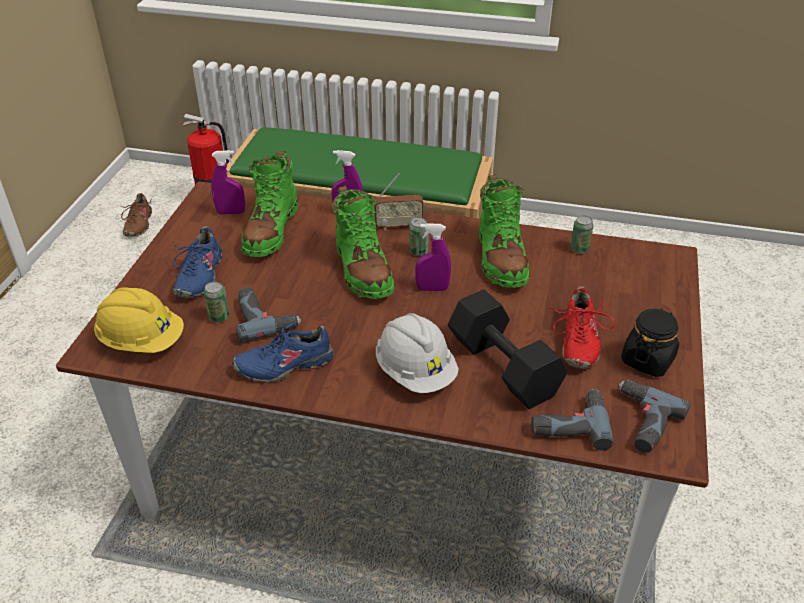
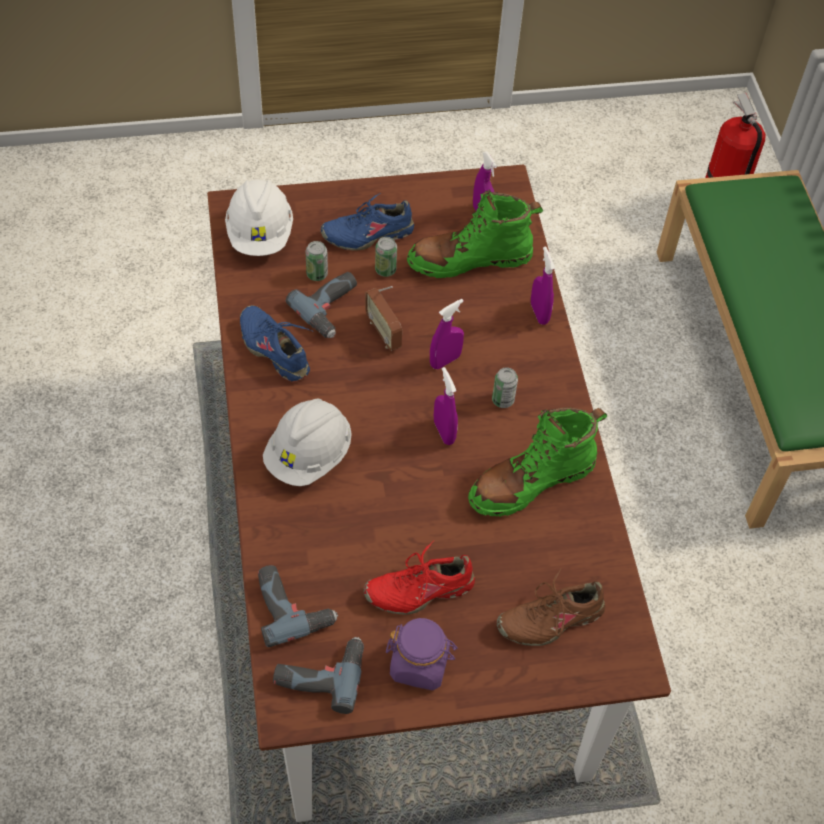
camera: 65 degrees right, 15 degrees up
(138, 224) = (633, 156): brown shoe -> brown shoe (550, 619)
(142, 341) = (260, 234): yellow hard hat -> white hard hat
(362, 269) = (445, 360): green boot -> purple spray bottle
(398, 226) = (540, 367): radio -> radio (383, 333)
(501, 366) = (348, 527): black dumbbell -> none
(579, 249) = (592, 558): can -> can (385, 270)
(647, 360) = (419, 664): black jar -> purple jar

